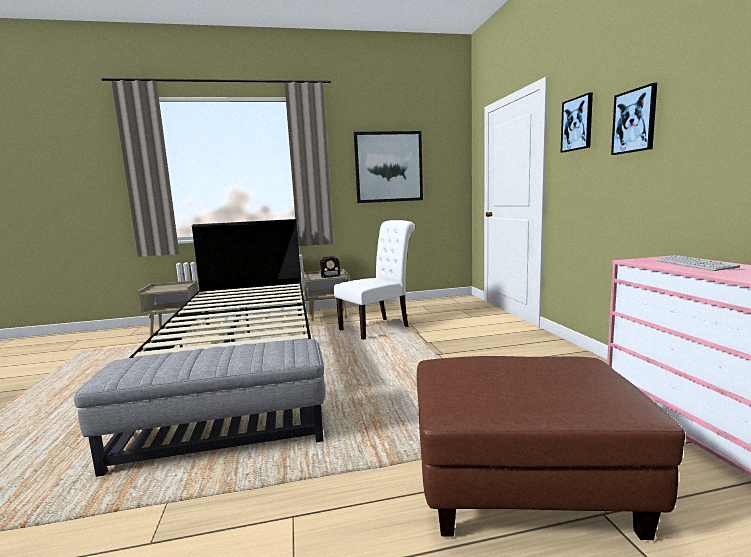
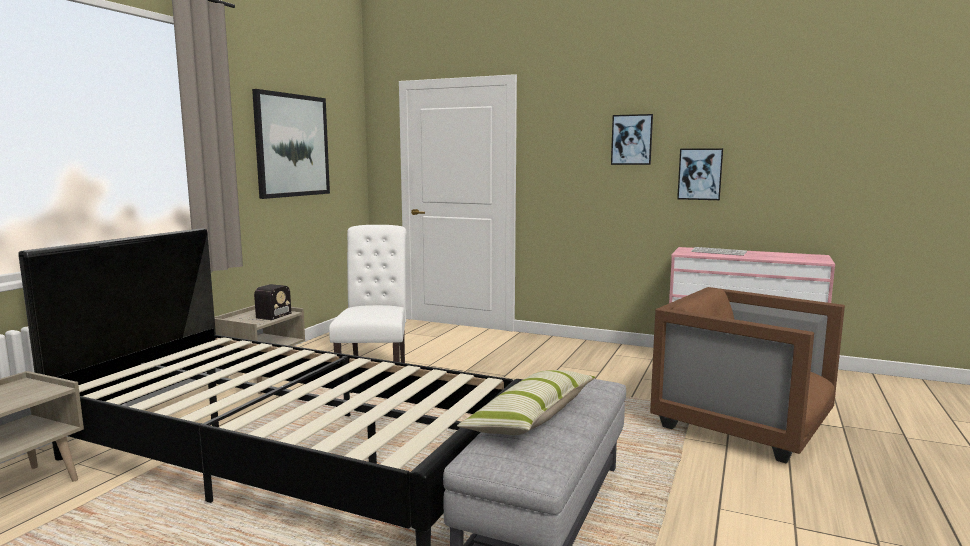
camera: 55 degrees left, 0 degrees up
(195, 354) = (531, 417): none -> pillow
(524, 485) = (743, 425): brown ottoman -> brown armchair
(577, 124) = (564, 130): picture -> picture (700, 174)

